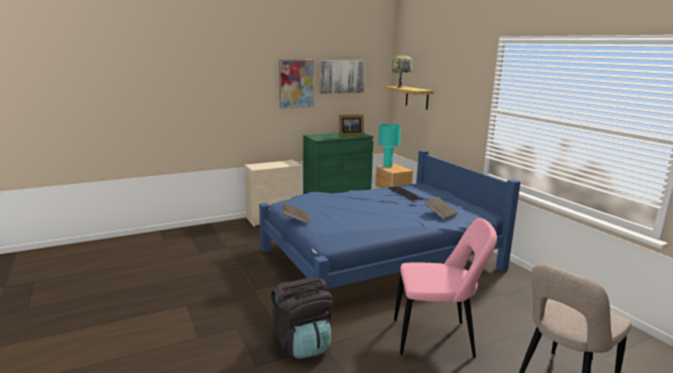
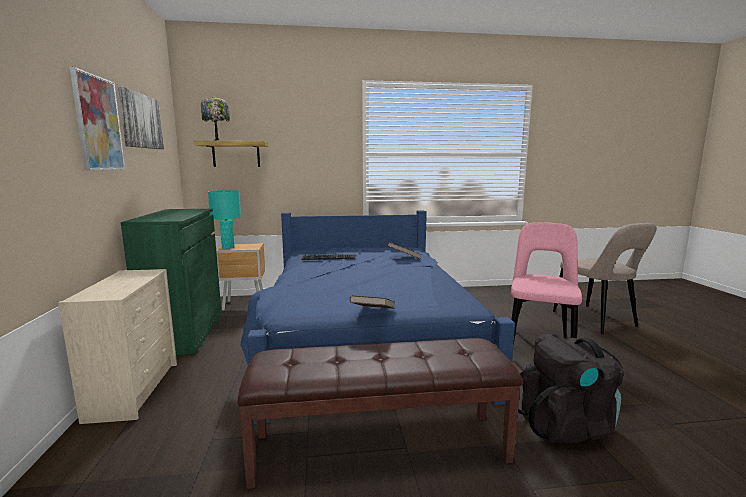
camera: 70 degrees left, 5 degrees down
(256, 282) = (380, 446): none -> brown bench
(349, 135) = (185, 211): picture frame -> none

